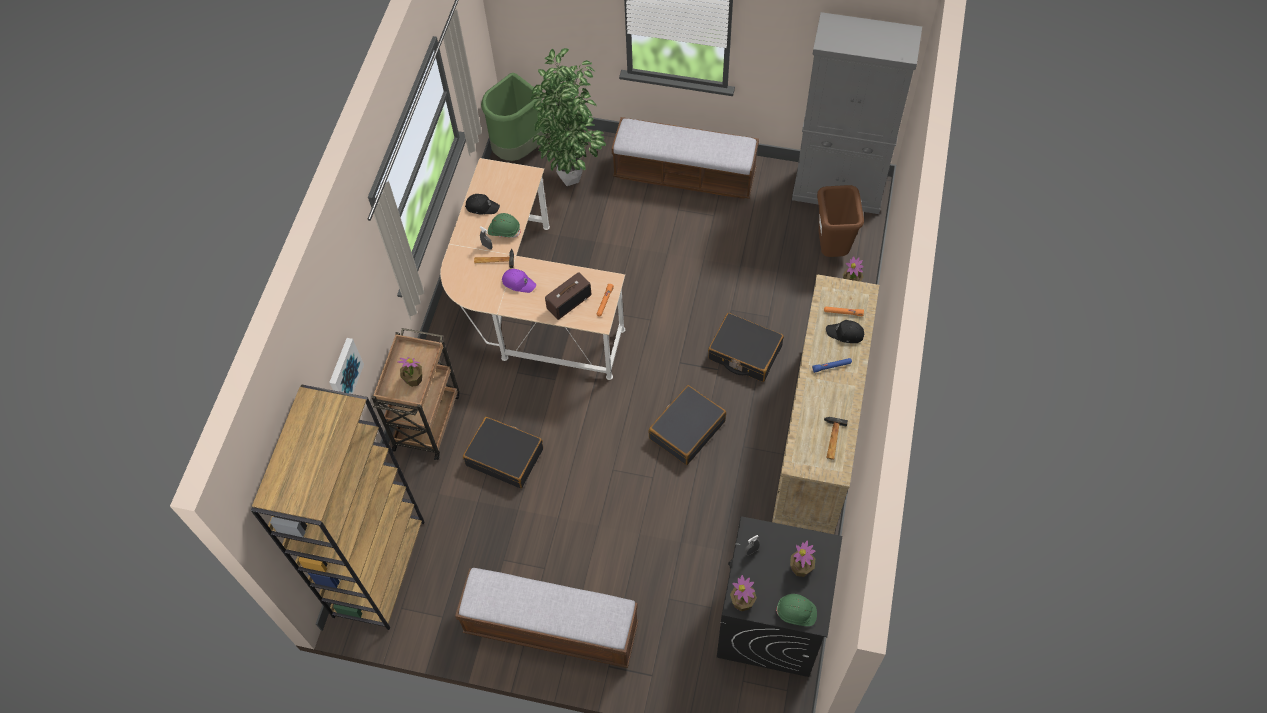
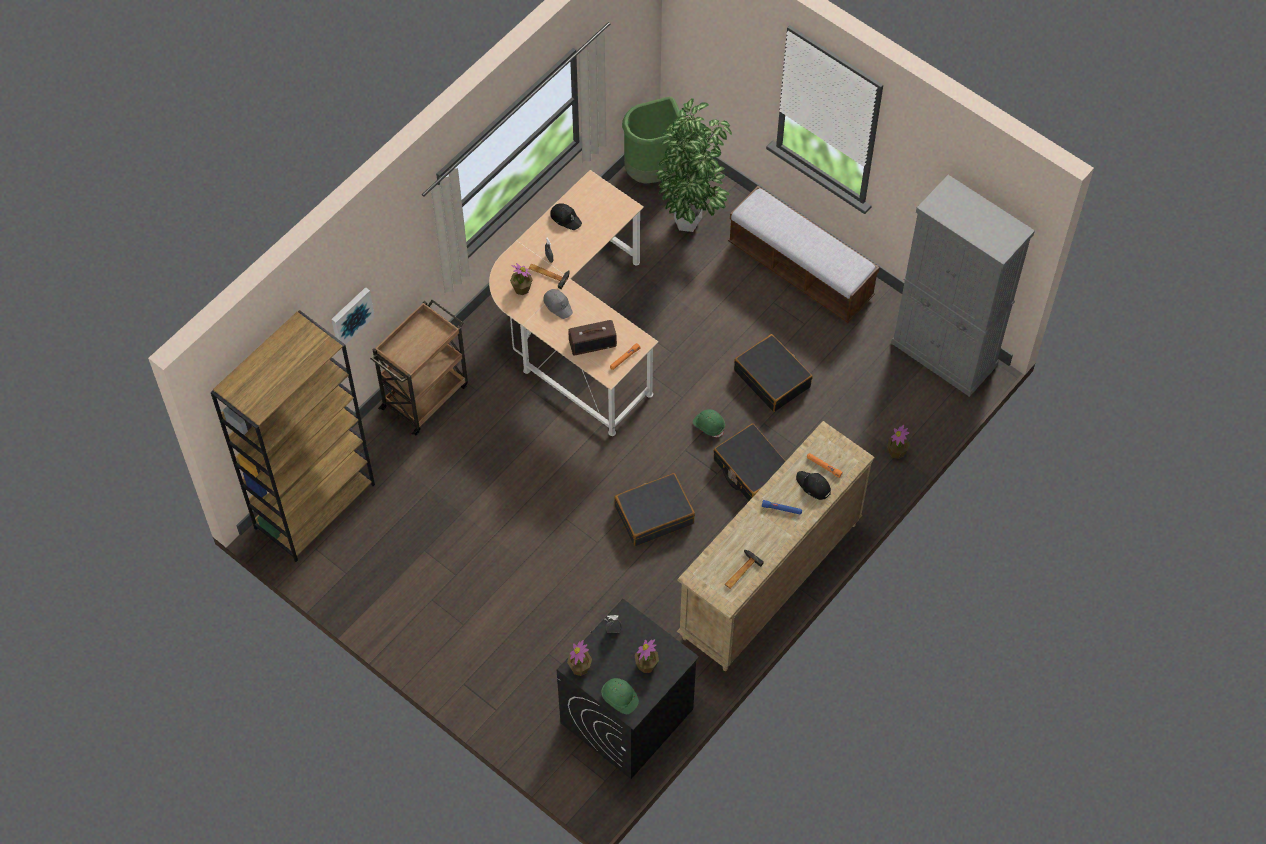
camera: 25 degrees right, 0 degrees up
(413, 379) = (417, 350): potted plant -> potted plant (521, 288)
(504, 230) = (573, 250): green hard hat -> green hard hat (709, 425)
(505, 456) = (476, 461): black suitcase -> black suitcase (772, 378)
(518, 282) = (558, 305): purple cap -> grey cap
(551, 628) = (432, 628): bench -> none
(832, 250) = (899, 411): brown trash can -> none

